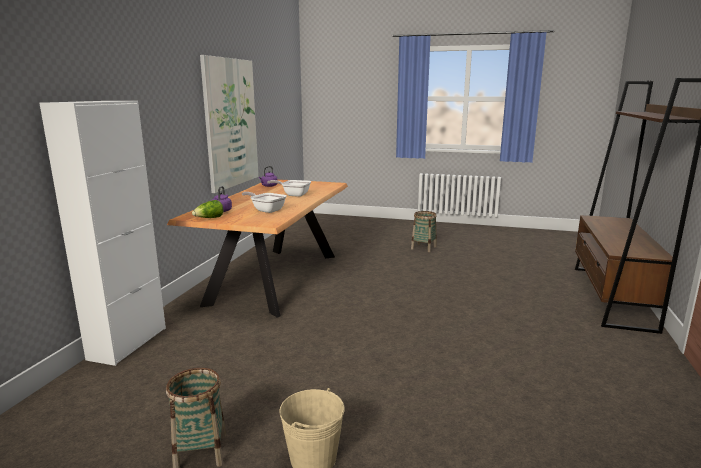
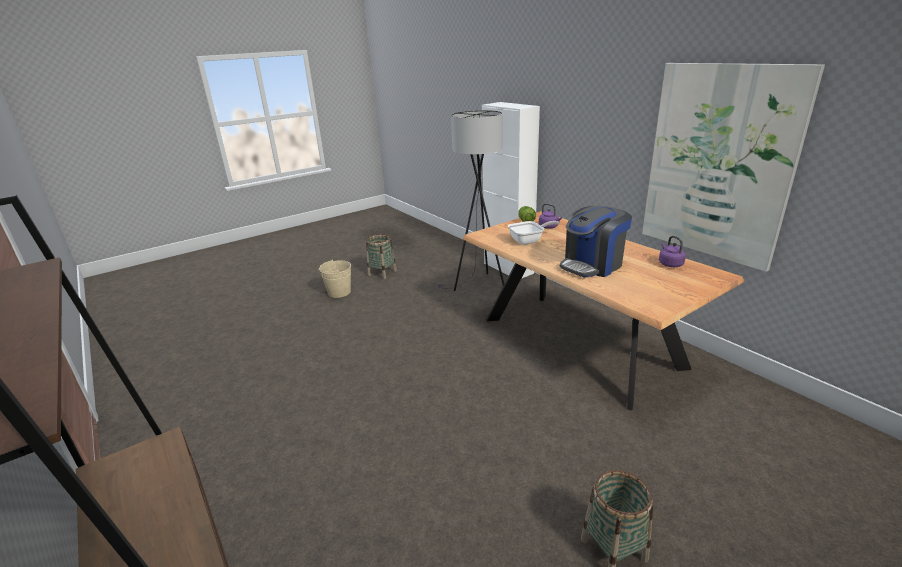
camera: 130 degrees right, 10 degrees up
(201, 344) = (478, 287): none -> grey floor lamp
(293, 195) = (592, 265): frying pan -> coffee machine

